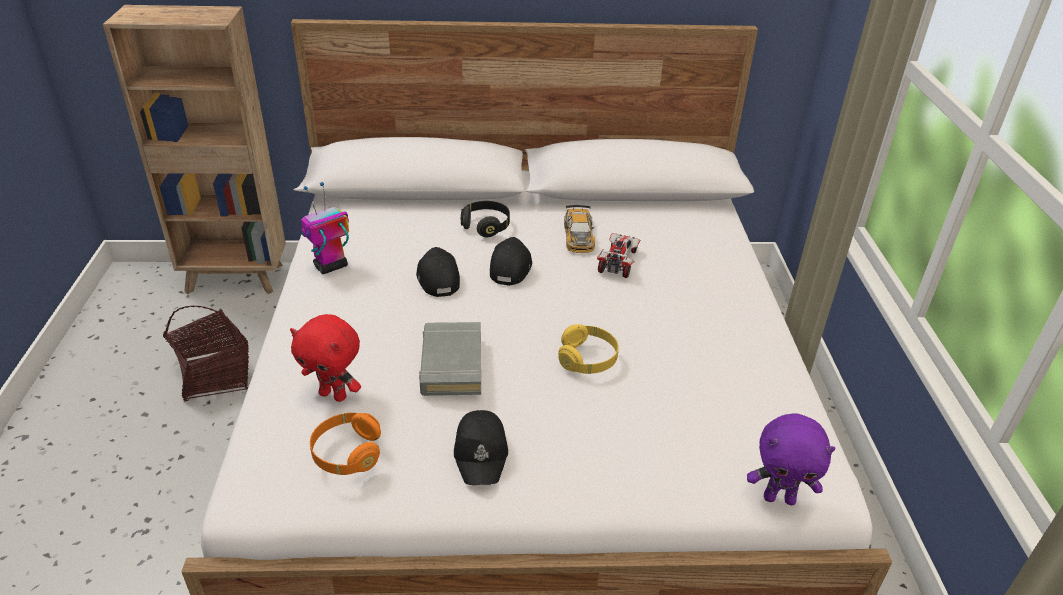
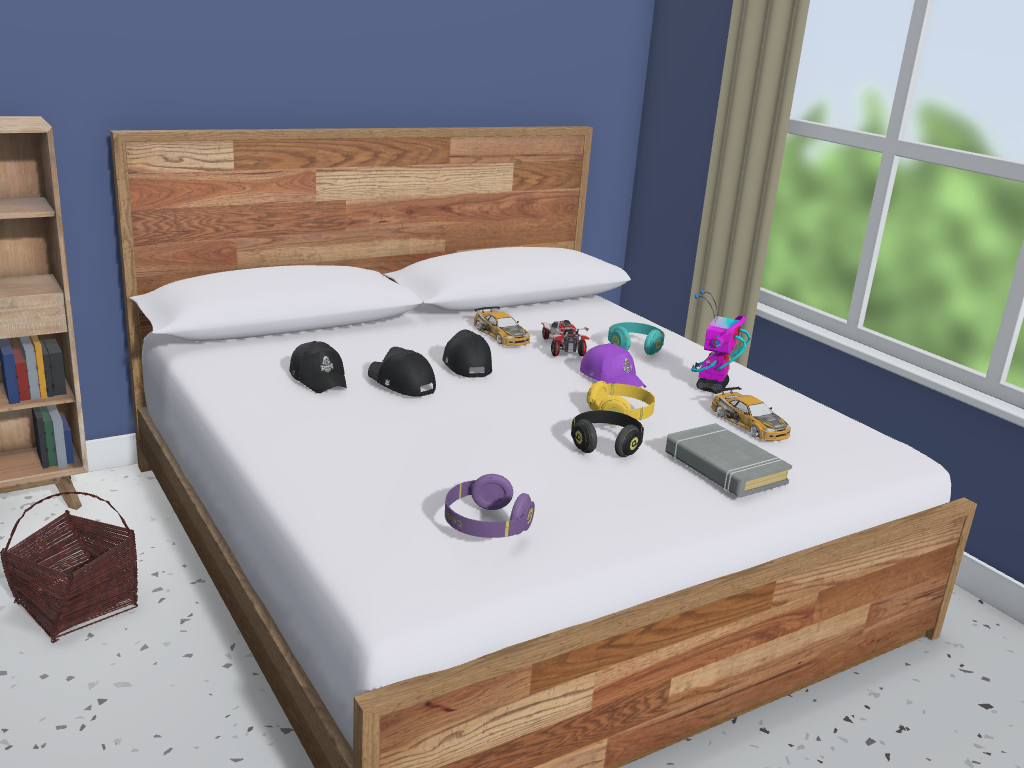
camera: 30 degrees left, 15 degrees down
(330, 266) = (263, 396): toy robot -> toy robot (712, 387)
(334, 395) = (405, 489): red plush toy -> none
(347, 454) = (485, 525): orange headphones -> purple headphones
(451, 364) = (504, 438): grey book -> grey book (724, 468)
(481, 453) = (612, 497): black cap -> black cap (319, 378)
(486, 226) = (400, 341): black headphones -> black headphones (605, 445)
(623, 313) = (612, 379): none -> purple cap
(686, 277) = (634, 348): none -> turquoise headphones
(699, 404) = (750, 424): none -> toy car
(779, 498) = (881, 468): purple plush toy -> none

